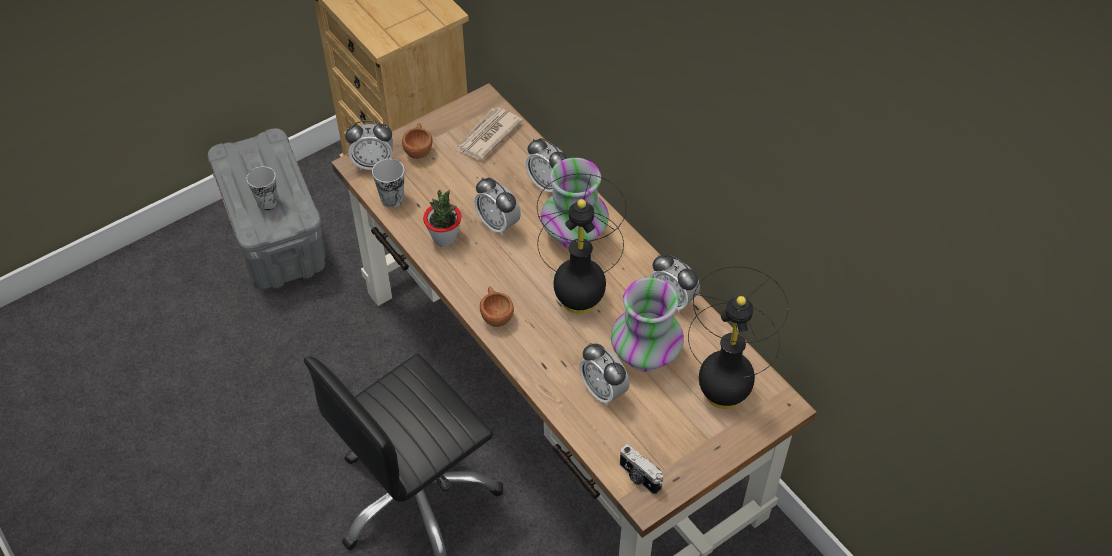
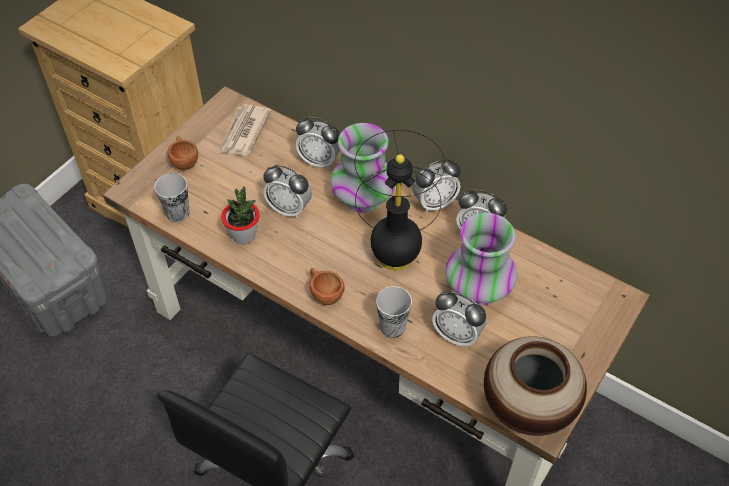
camera: 20 degrees left, 0 degrees up
(267, 202) = (38, 253): cup -> cup (392, 327)
(373, 163) = (145, 185): alarm clock -> alarm clock (434, 203)
(639, 477) = (528, 407): camera -> vase
(723, 393) = (563, 304): black table lamp -> none

